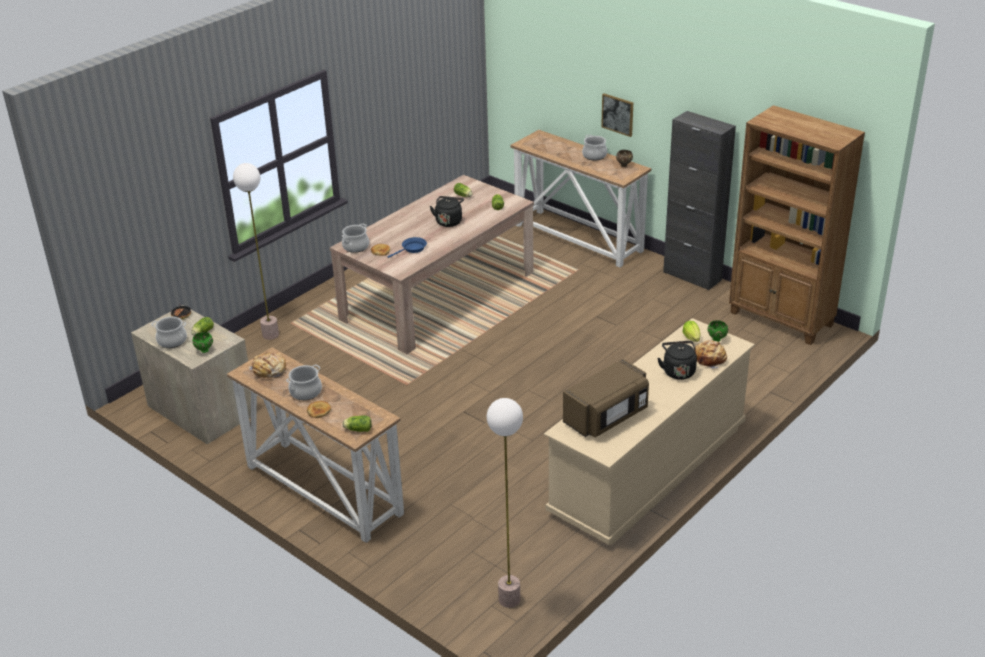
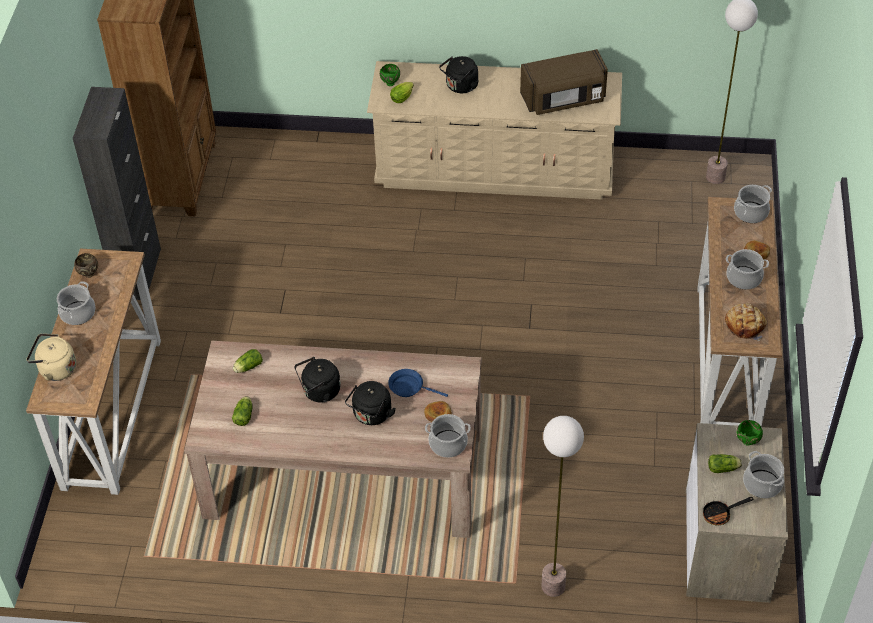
camera: 125 degrees left, 15 degrees up
(357, 429) = (750, 212): lettuce -> cooking pot
(409, 231) = (371, 415): none -> black kettle
(558, 141) = (55, 369): none -> beige kettle
(606, 417) = (563, 99): brown microwave -> brown microwave turned 150 degrees clockwise
(618, 114) = (46, 252): picture -> none
(710, 359) = (424, 76): bread -> none

